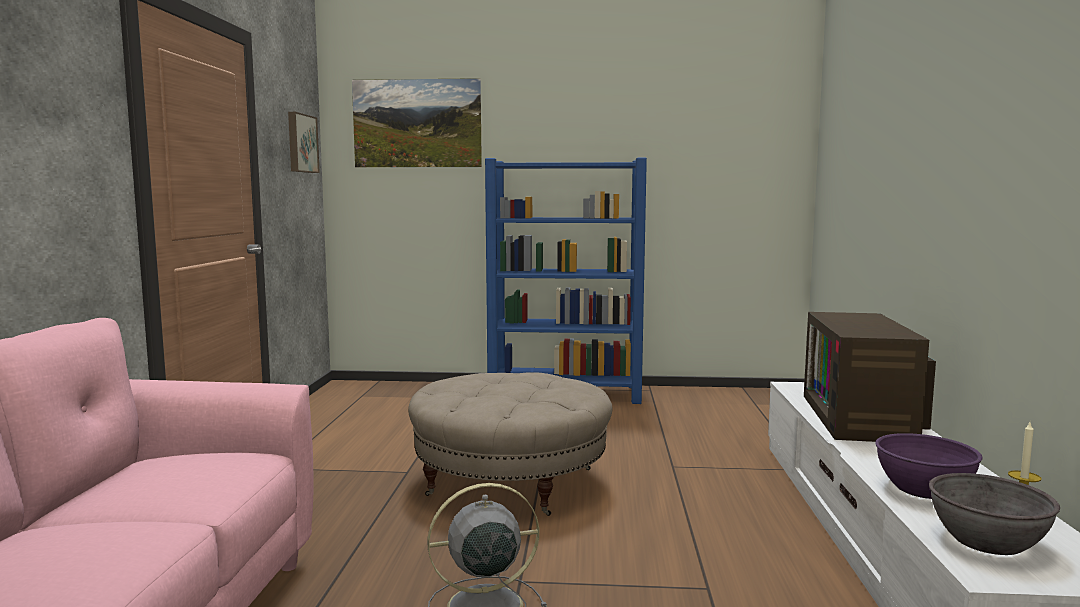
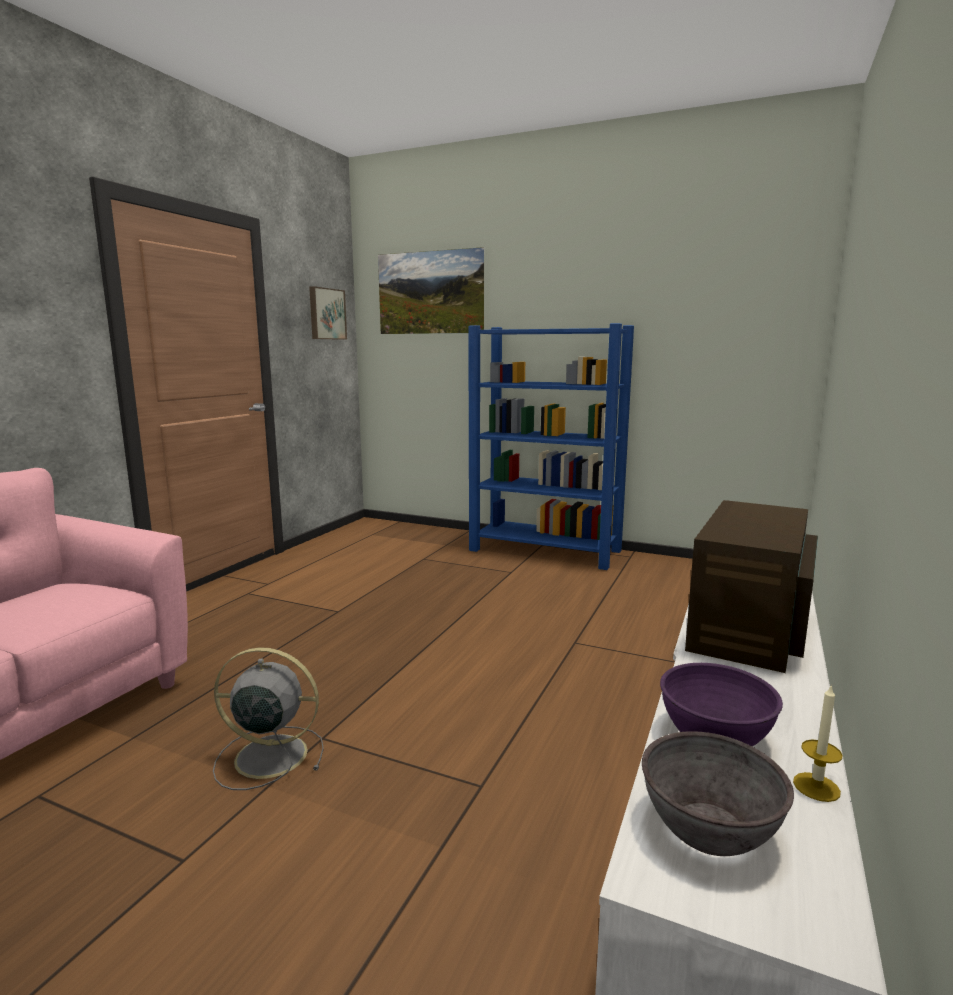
camera: 20 degrees right, 5 degrees up
(511, 481) = (411, 634): beige ottoman -> none

